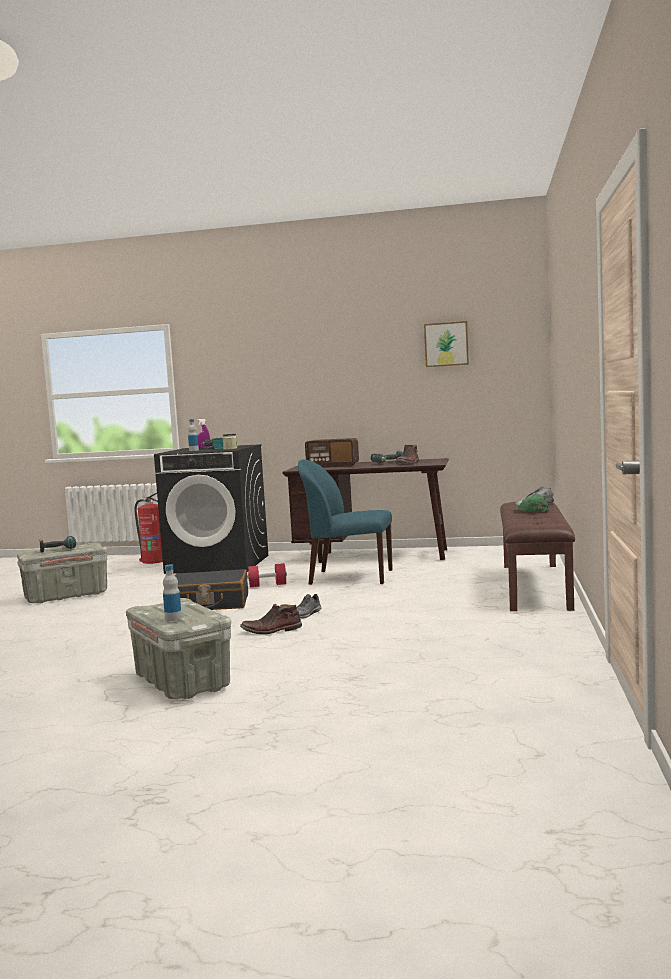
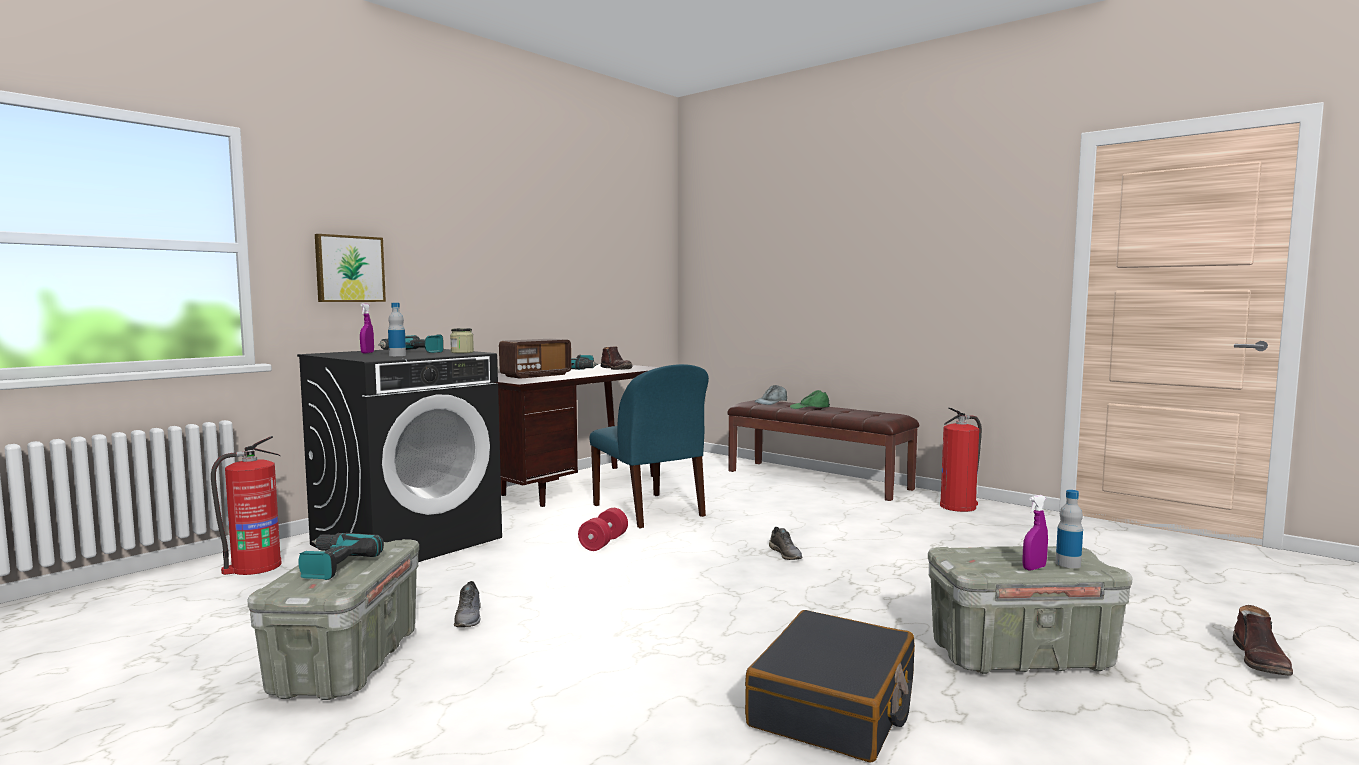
camera: 60 degrees left, 0 degrees up
(128, 596) = (469, 617): none -> grey shoe
(156, 614) = (1034, 568): none -> purple spray bottle
(209, 603) = (639, 582): black suitcase -> black suitcase (834, 706)
(271, 630) = (834, 578): brown boot -> brown boot (1262, 660)
(349, 577) = (649, 511): blue chair -> blue chair turned 75 degrees counterclockwise
(446, 344) = (604, 233): picture -> picture (349, 269)
(540, 629) = (959, 506): none -> fire extinguisher

